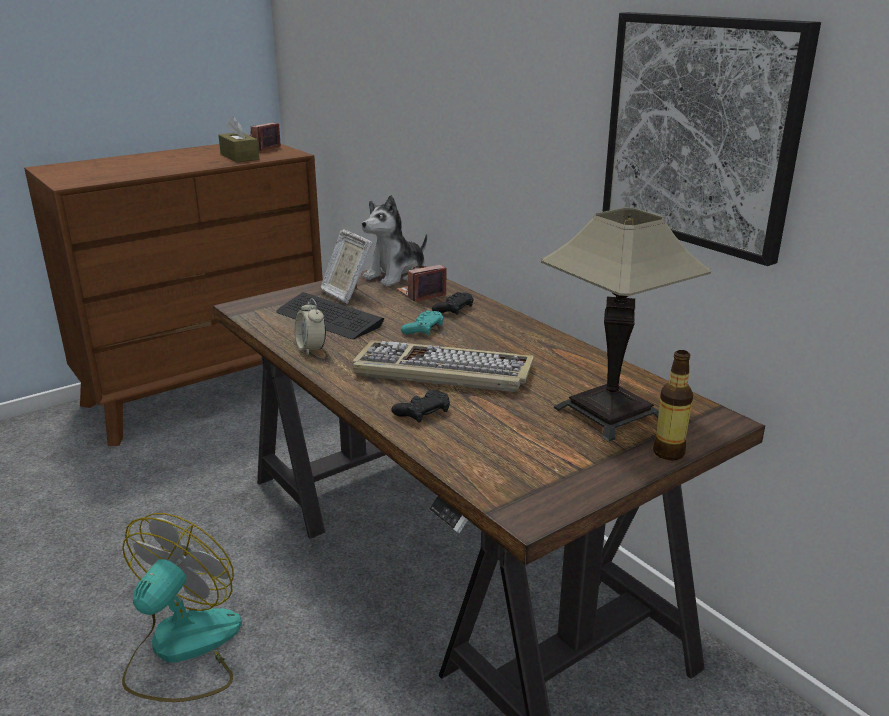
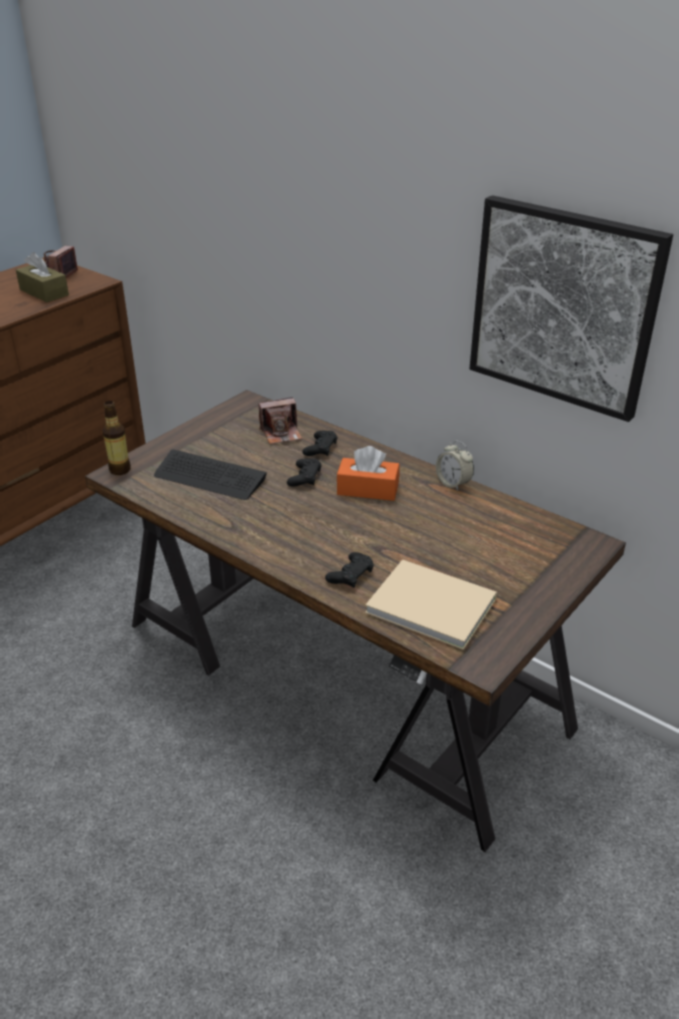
camera: 15 degrees left, 10 degrees up
(182, 650) = (140, 806): fan -> none
(311, 349) = (213, 517): alarm clock -> alarm clock (453, 483)
(346, 294) = (210, 443): picture frame -> none
(396, 275) = (246, 411): plush toy -> none
(421, 294) = (281, 433): camera -> camera turned 150 degrees counterclockwise
(423, 329) = (304, 477): turquoise game controller -> black game controller
(440, 371) = (344, 526): keyboard -> none
(483, 345) = (368, 489): none -> orange tissue box
(497, 448) = (429, 603): none -> beige book
(609, 413) = (503, 550): table lamp -> none
(668, 452) = (563, 583): bottle -> bottle (120, 470)

